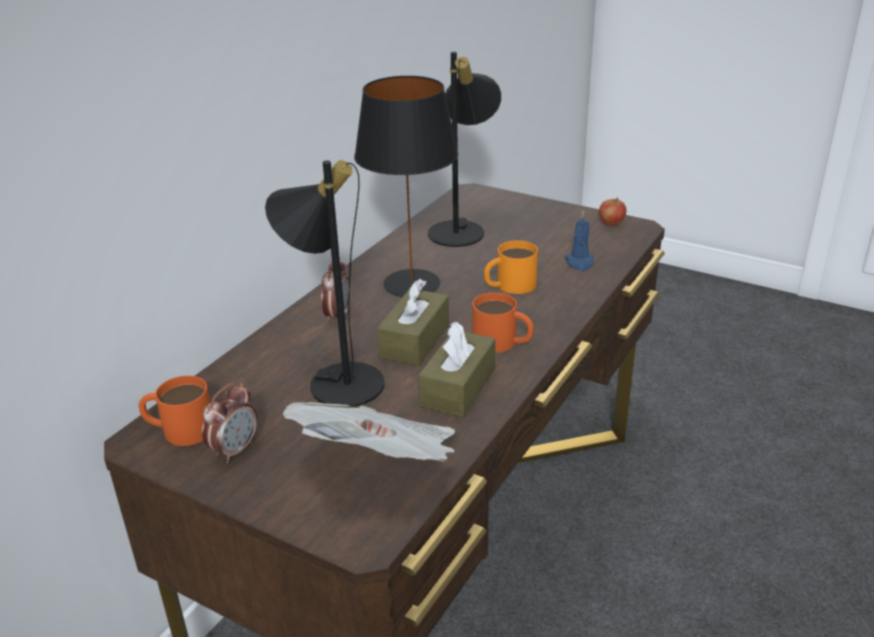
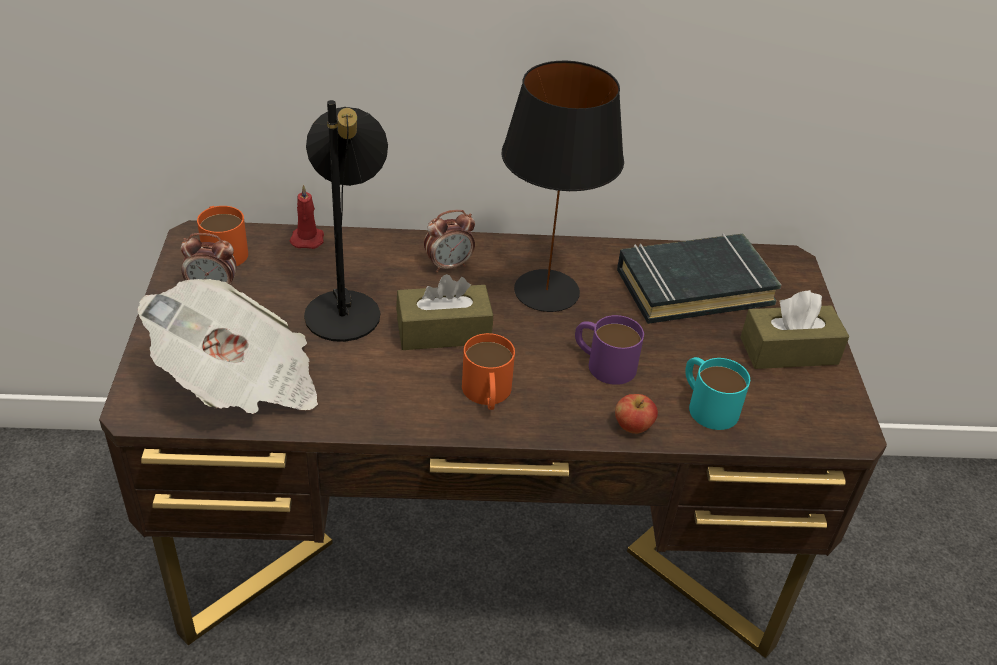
camera: 55 degrees right, 10 degrees up
(221, 375) = (307, 238): none -> red candle
(458, 387) = (386, 389): brown tissue box -> brown tissue box (788, 351)
(462, 229) = (694, 286): black table lamp -> black book
(509, 286) = (603, 363): orange mug -> purple mug
(579, 262) = (706, 404): blue candle -> turquoise mug
(611, 223) = (834, 404): apple -> apple (632, 426)

